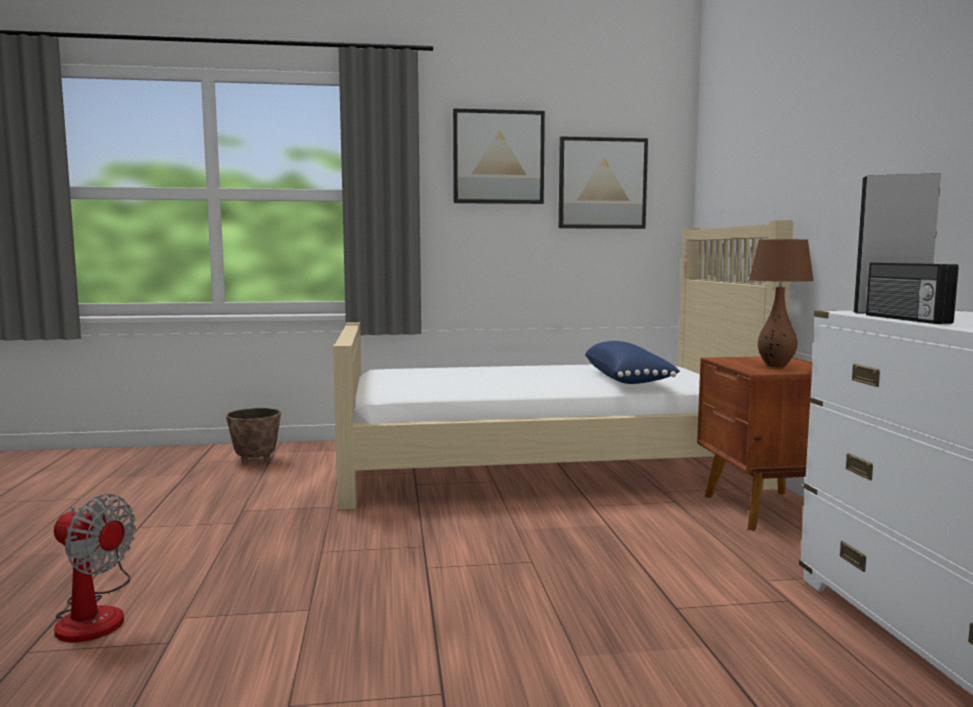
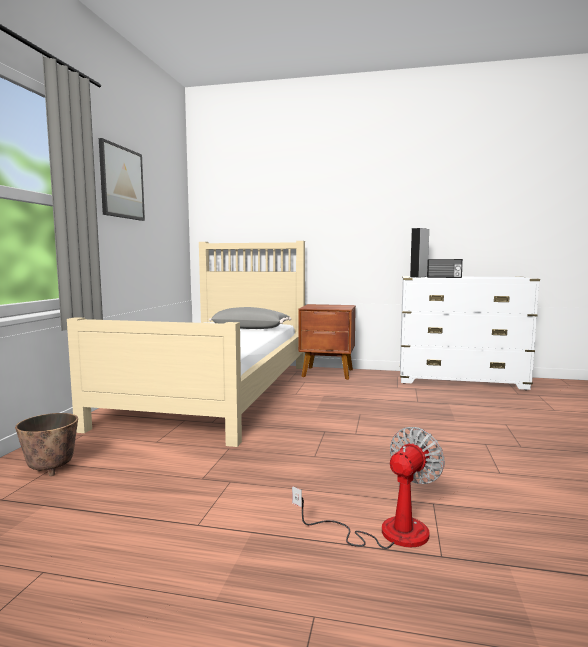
camera: 70 degrees left, 0 degrees up
(602, 183) = (162, 210): picture -> none
(628, 380) = (250, 328): blue pillow -> grey pillow
(776, 366) = (334, 306): brown table lamp -> none

